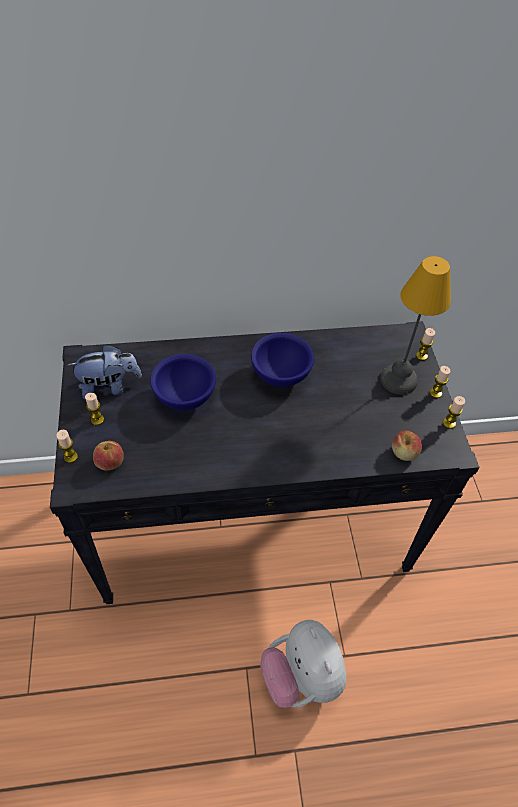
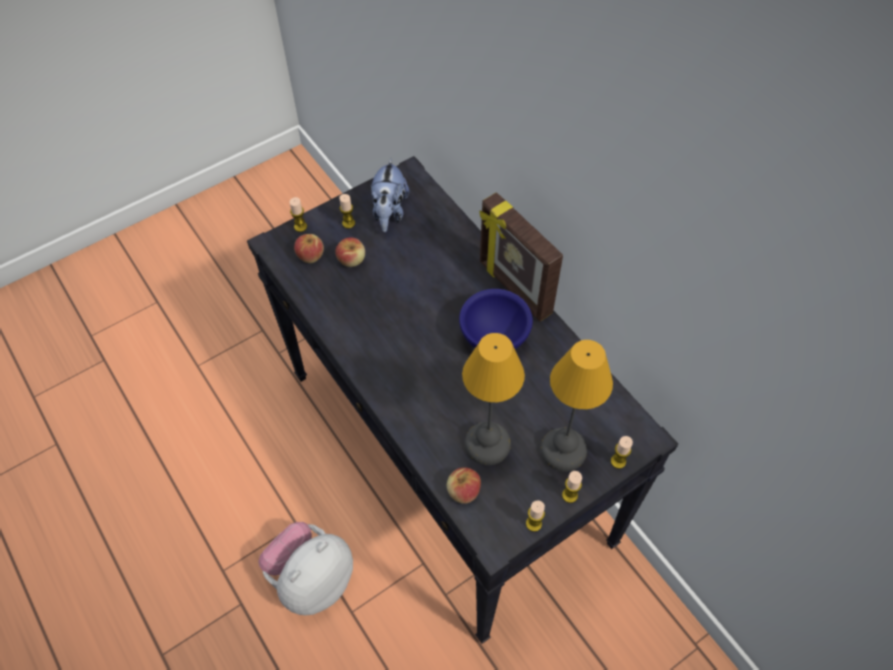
camera: 65 degrees right, 5 degrees up
(109, 387) = (389, 212): plush toy -> plush toy turned 45 degrees clockwise
(139, 433) = (352, 260): none -> apple
(185, 398) = (413, 273): blue bowl -> none
(245, 344) = (514, 288): none -> picture frame
(371, 421) = (486, 444): none -> table lamp

